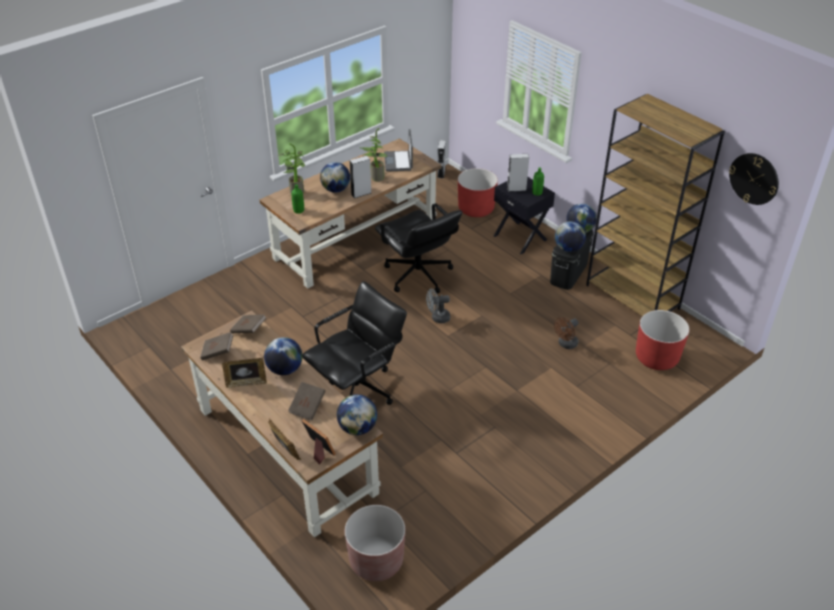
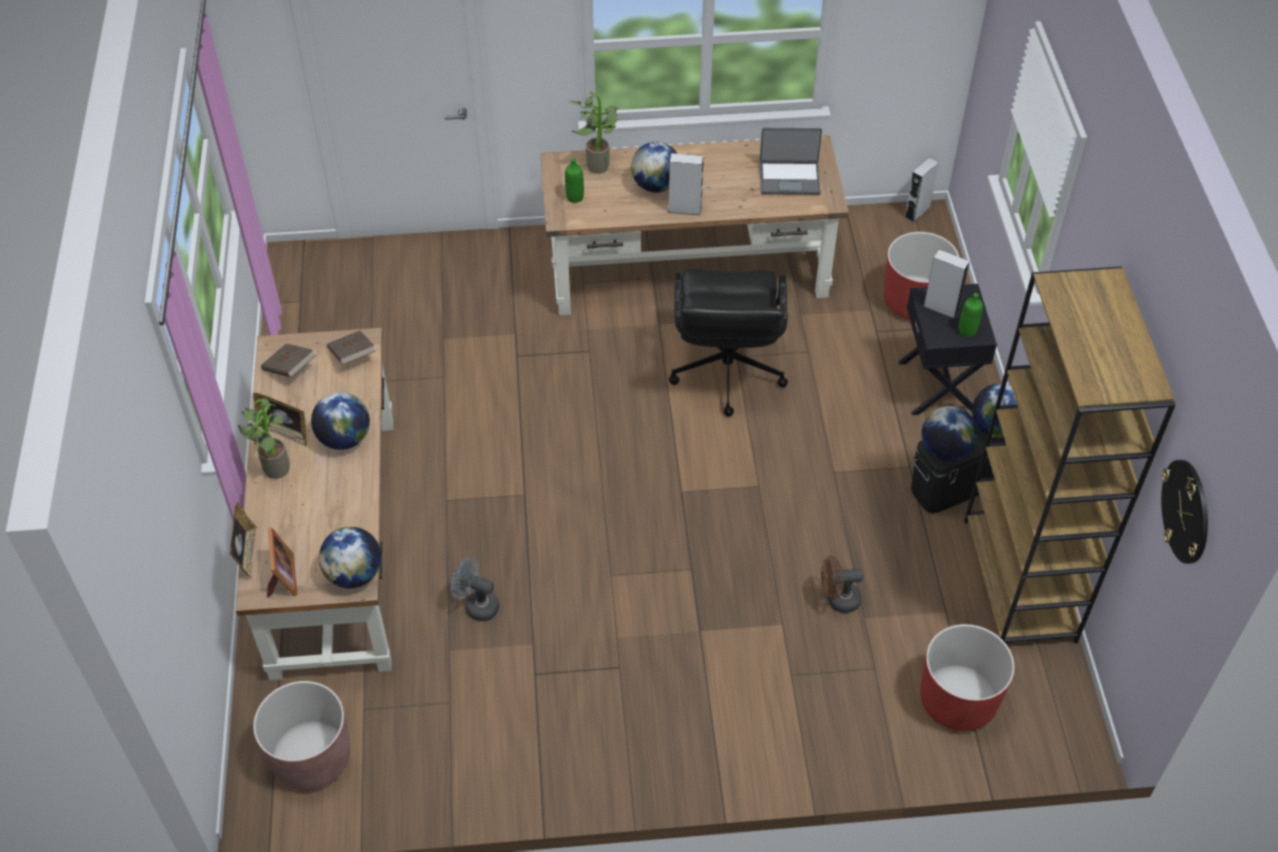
camera: 35 degrees right, 10 degrees up
(307, 407) = (323, 509): brown book -> none
(357, 390) = (492, 507): black office chair -> none
(375, 178) = (728, 192): potted plant -> potted plant (273, 468)
(399, 162) = (789, 178): laptop -> laptop turned 120 degrees counterclockwise
(437, 318) = (692, 455): grey fan -> grey fan (477, 605)

